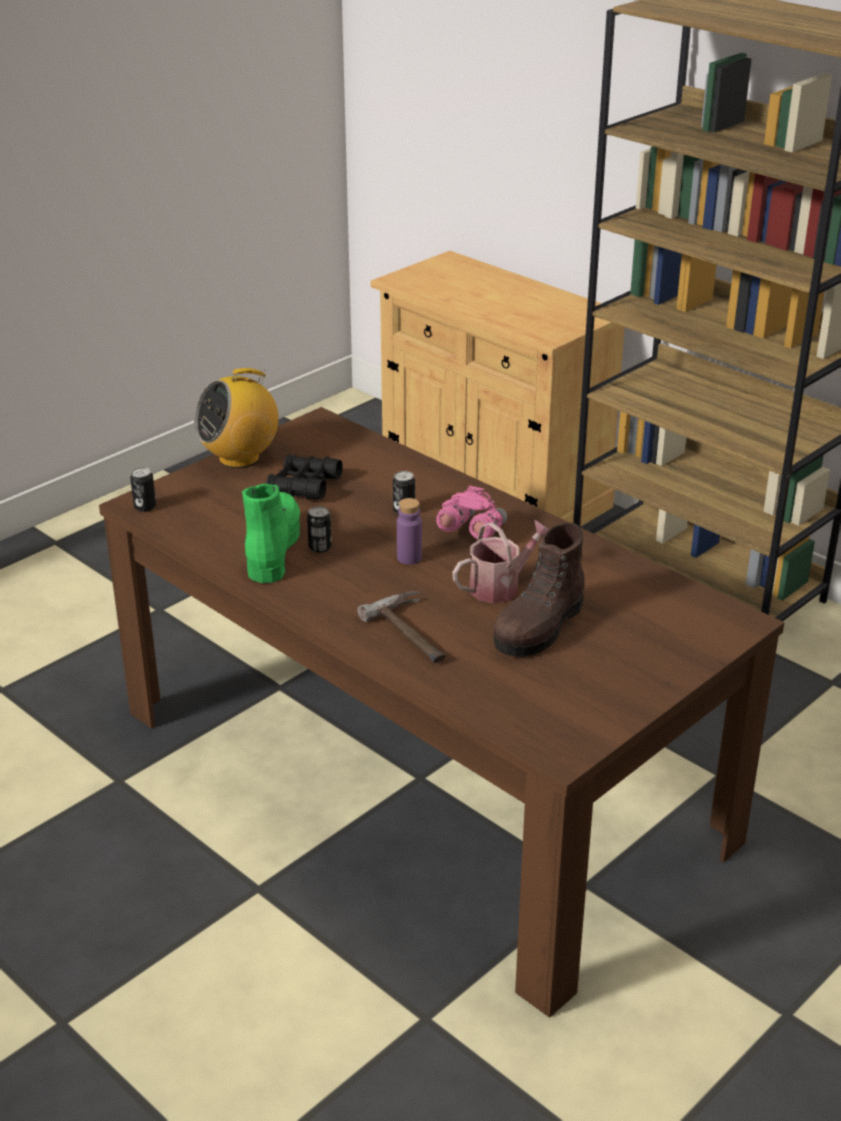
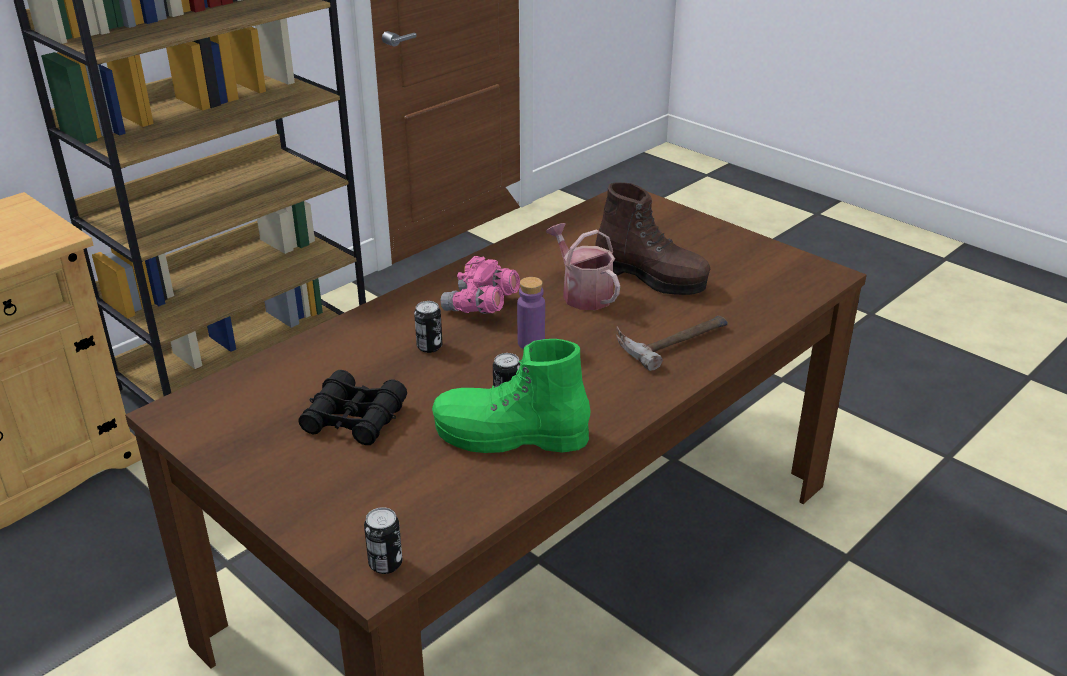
camera: 90 degrees left, 0 degrees up
(239, 458) = (258, 479): radio -> none

